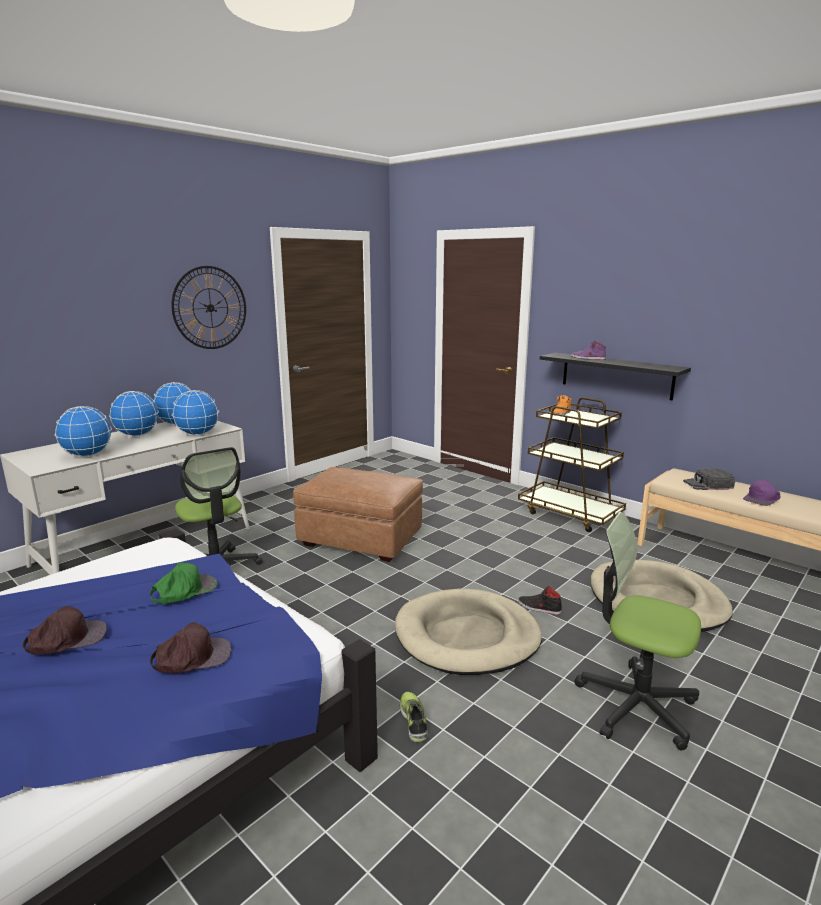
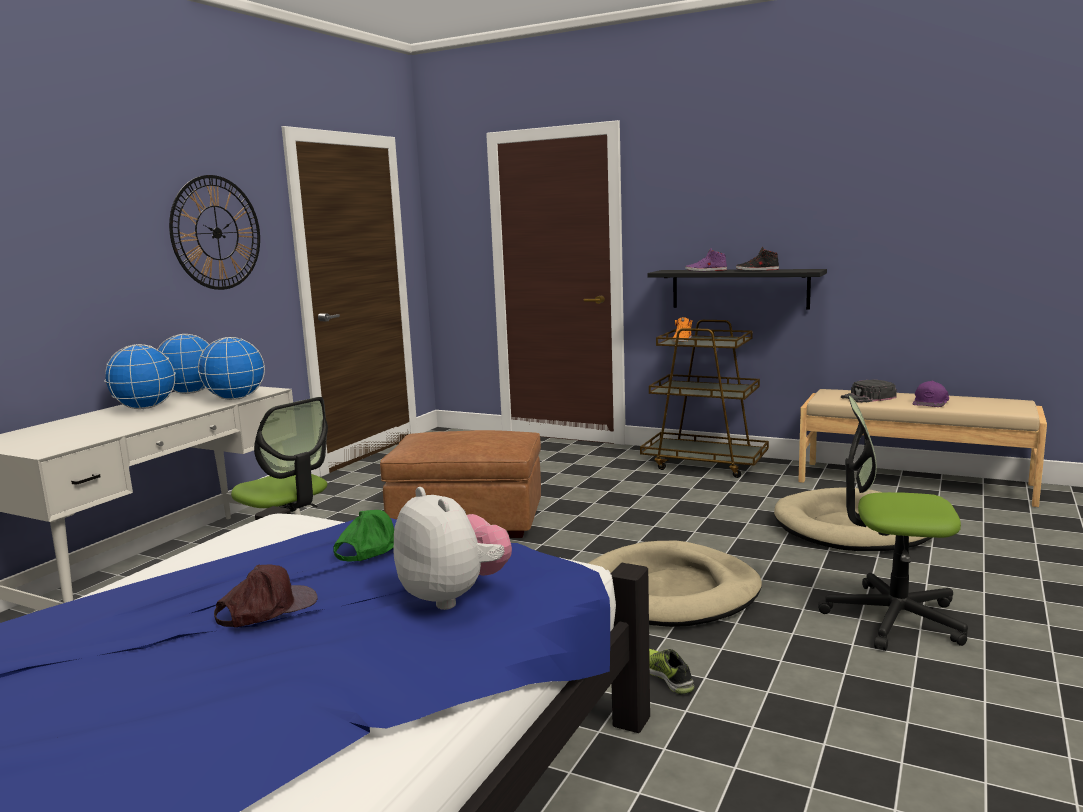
camera: 15 degrees left, 5 degrees down
(87, 455) = (97, 432): globe -> none
(192, 657) = (453, 596): brown cap -> plush toy
(539, 608) = (732, 553): black shoe -> black shoe (757, 270)

